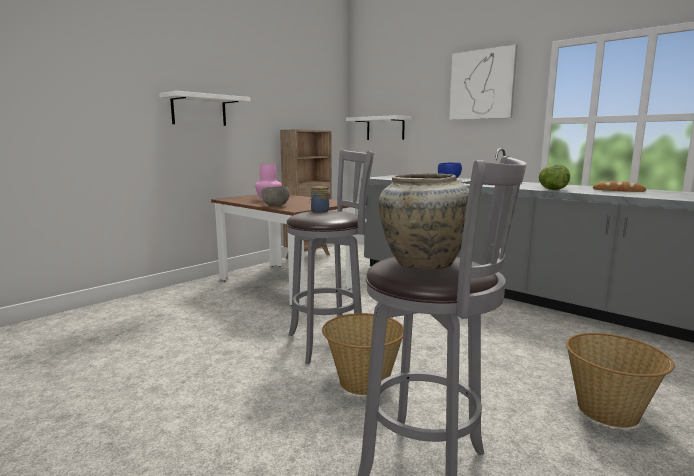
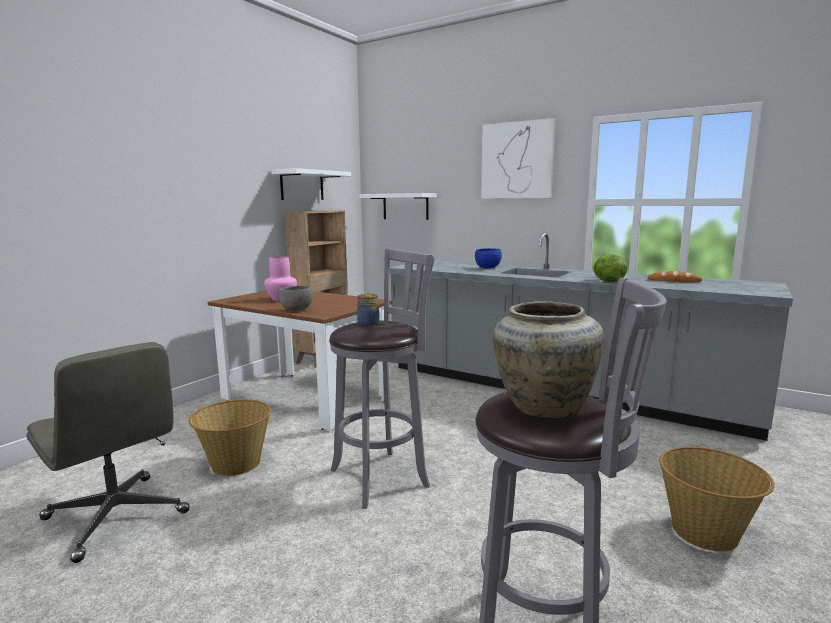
camera: 10 degrees left, 0 degrees up
(120, 351) = (117, 516): none -> grey office chair
(199, 110) = (187, 192): white shelf -> white shelf (302, 185)
(363, 382) = (437, 526): basket -> basket (235, 464)

